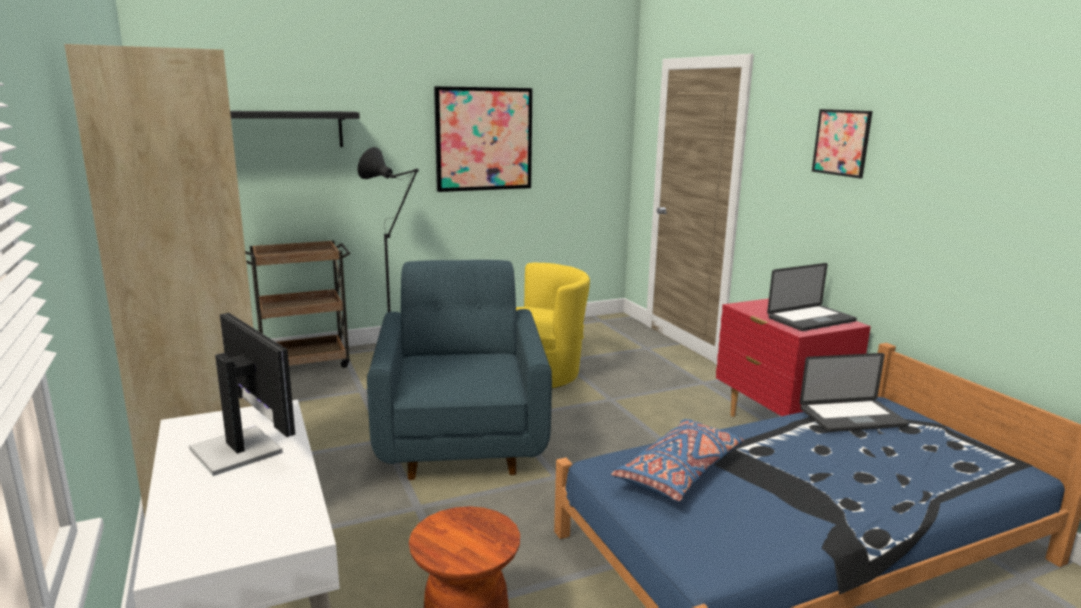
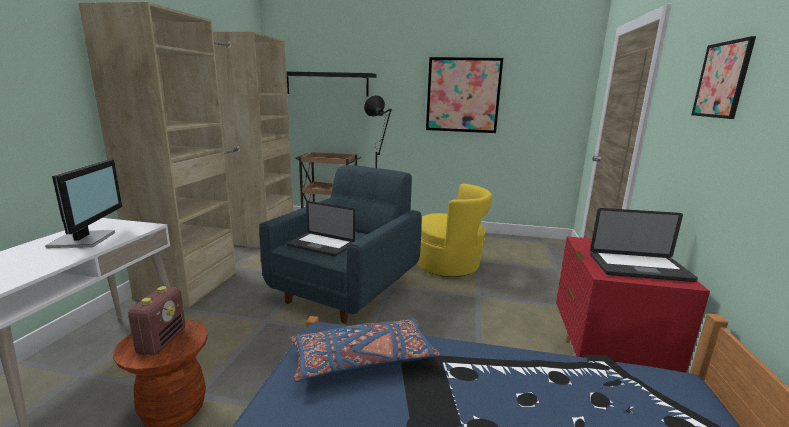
camera: 35 degrees right, 0 degrees up
(466, 537) = (162, 341): none -> radio
(852, 417) = (613, 381): laptop -> laptop (321, 245)

